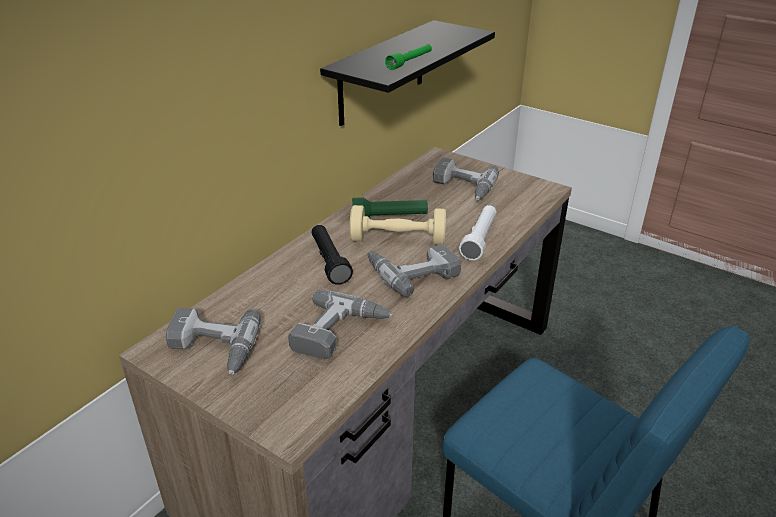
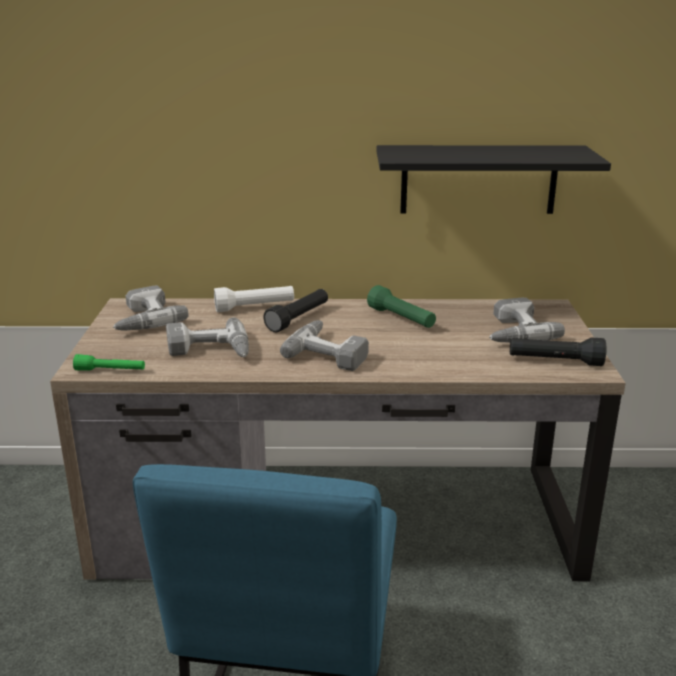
camera: 55 degrees right, 10 degrees down
(398, 240) = (370, 332): beige dumbbell -> none
(410, 62) = (448, 157): green flashlight -> green flashlight (110, 371)
(479, 240) = (429, 364): white flashlight -> white flashlight (255, 307)
(522, 194) = (555, 361): none -> black flashlight

